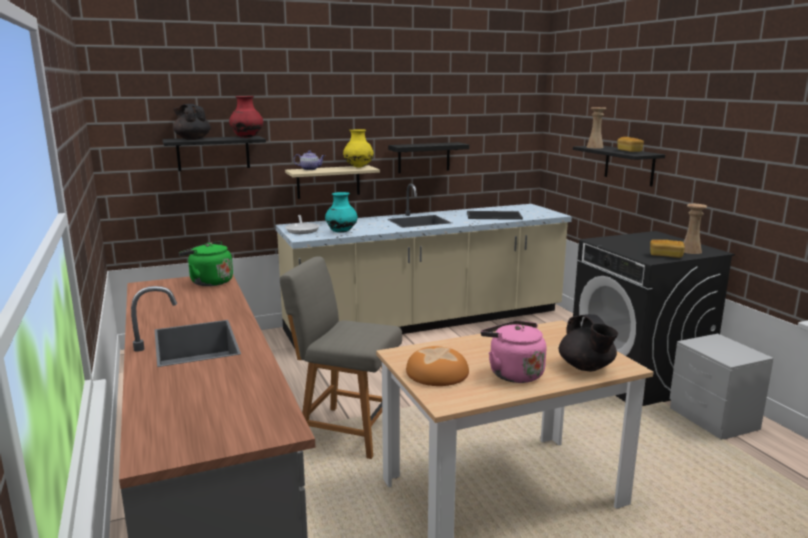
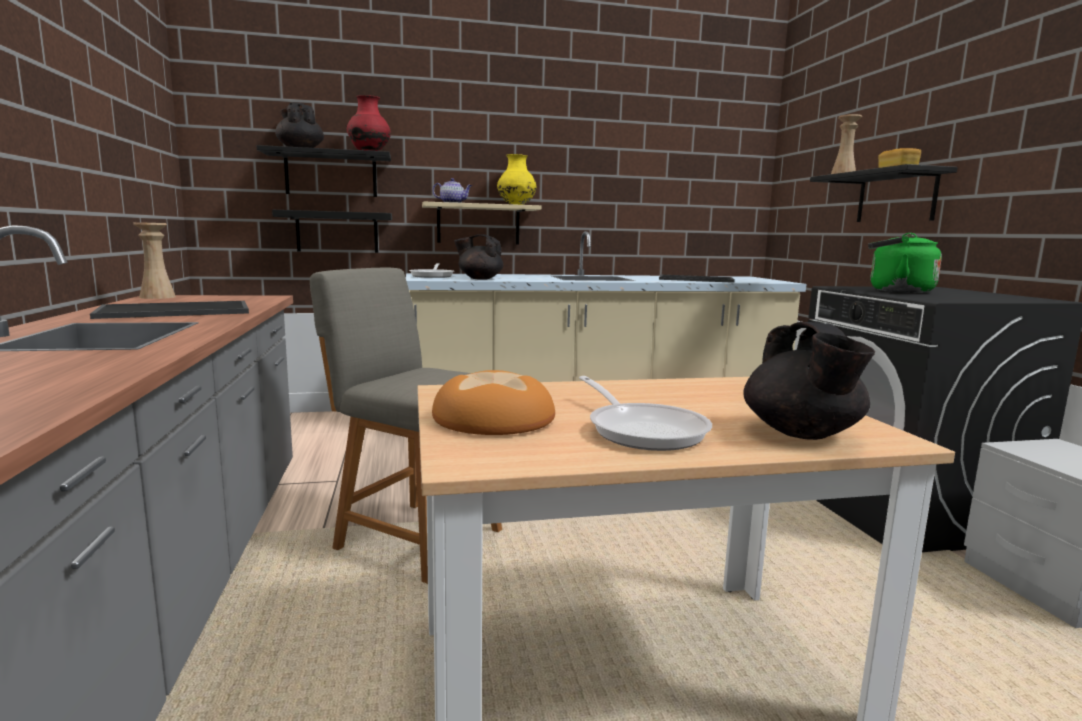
camera: 10 degrees right, 5 degrees down
(190, 306) = (173, 311): none -> tray
(209, 282) = (245, 299): green kettle -> green kettle (896, 291)
(341, 232) = (479, 278): turquoise vase -> black teapot
(424, 157) = (607, 203): black shelf -> black shelf (337, 232)
(513, 373) = (642, 430): pink kettle -> frying pan
(665, 255) = (962, 299): bread -> none
(690, 251) = (1006, 298): beige vase -> beige vase (157, 297)

